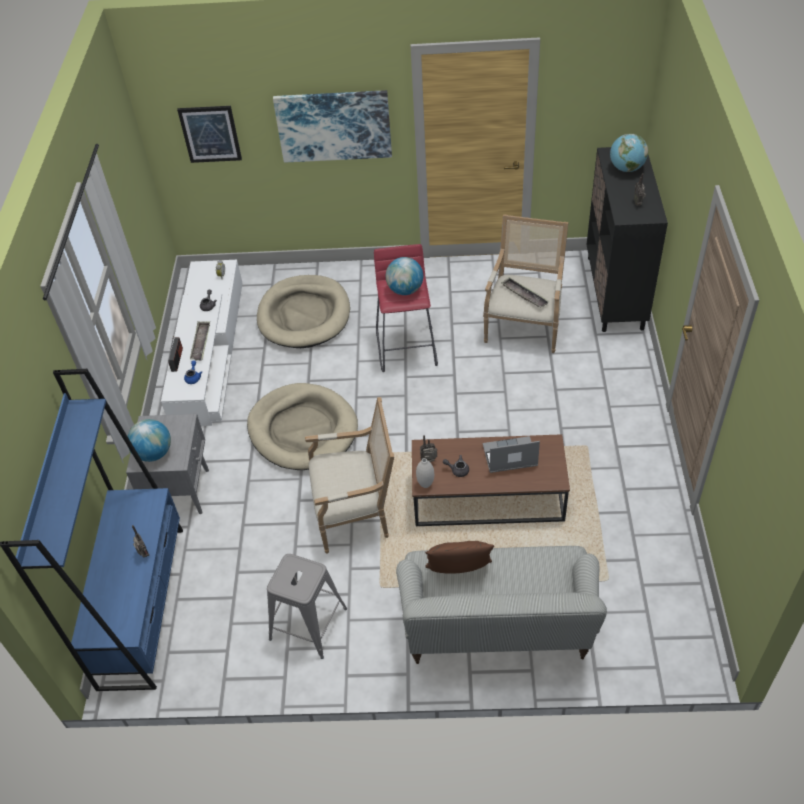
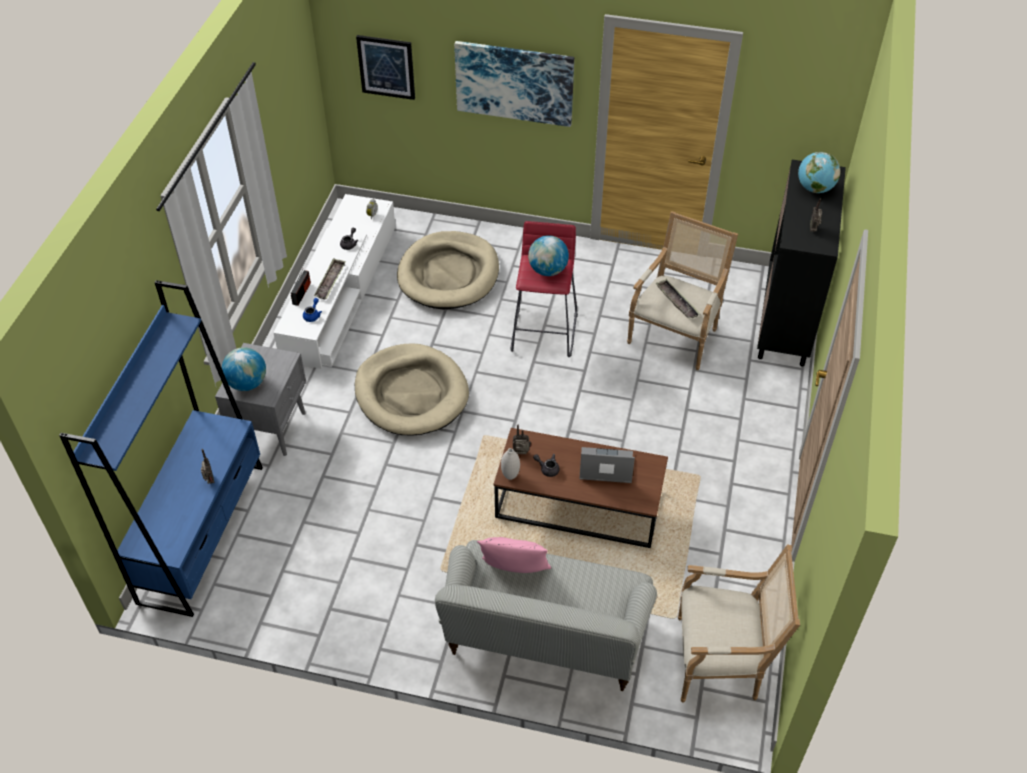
camera: 10 degrees right, 0 degrees up
(308, 623) = (358, 589): grey stool -> none
(356, 513) = (439, 491): armchair -> armchair (722, 661)
(459, 571) = (515, 571): brown pillow -> pink pillow

